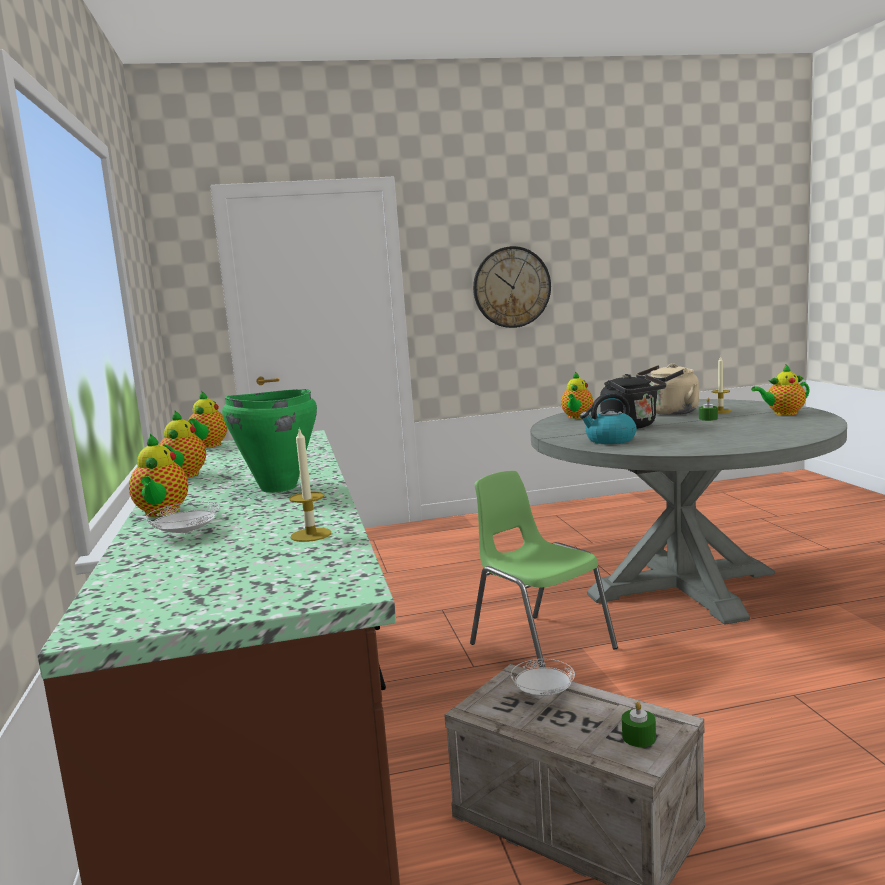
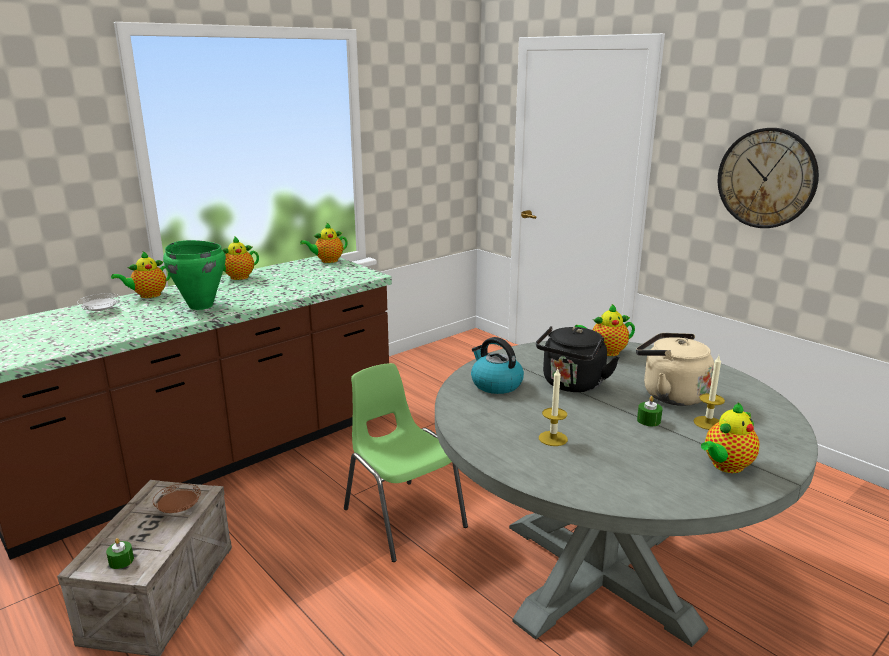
camera: 60 degrees right, 10 degrees up
(311, 535) = (86, 338): candle -> candle (553, 438)
(540, 646) = (402, 517): green chair -> green chair turned 60 degrees counterclockwise
(543, 693) = (178, 509): white plate -> brown plate
(783, 413) = (725, 466): teapot -> teapot turned 90 degrees counterclockwise

